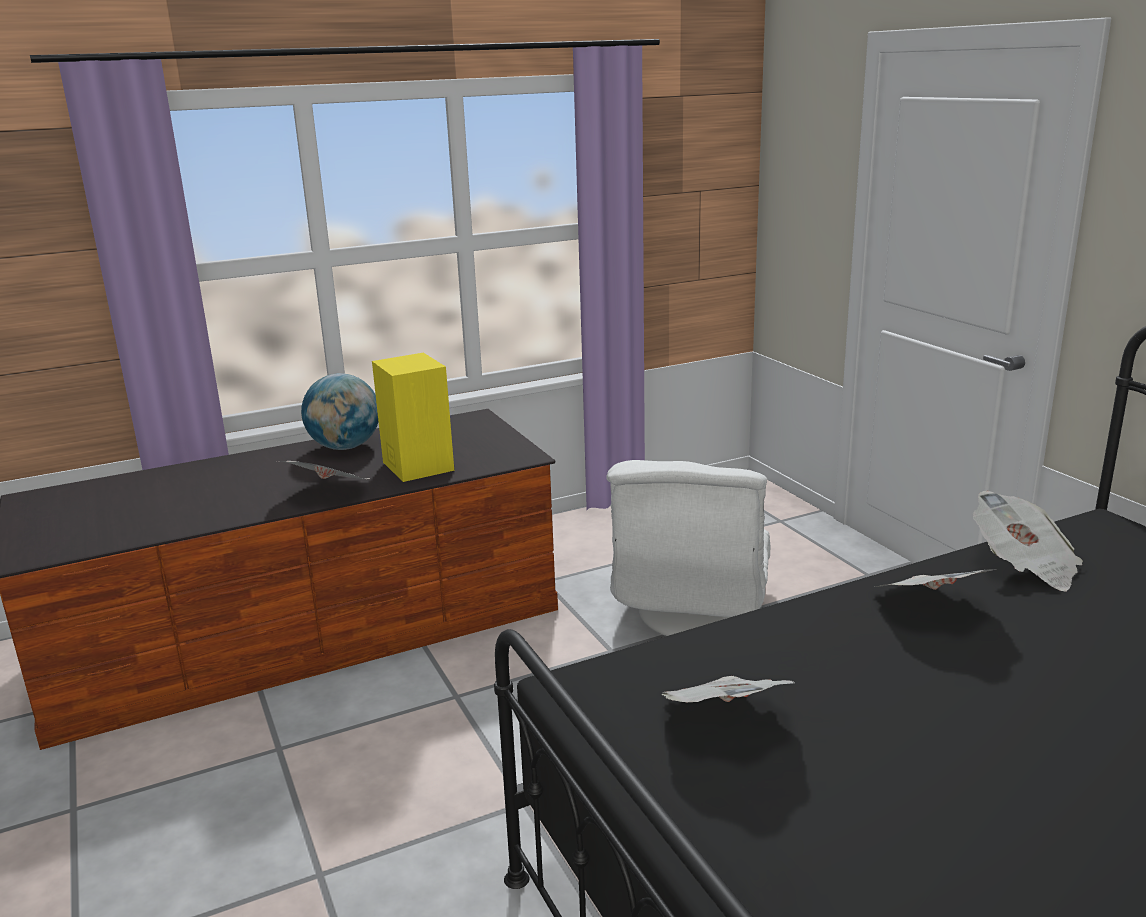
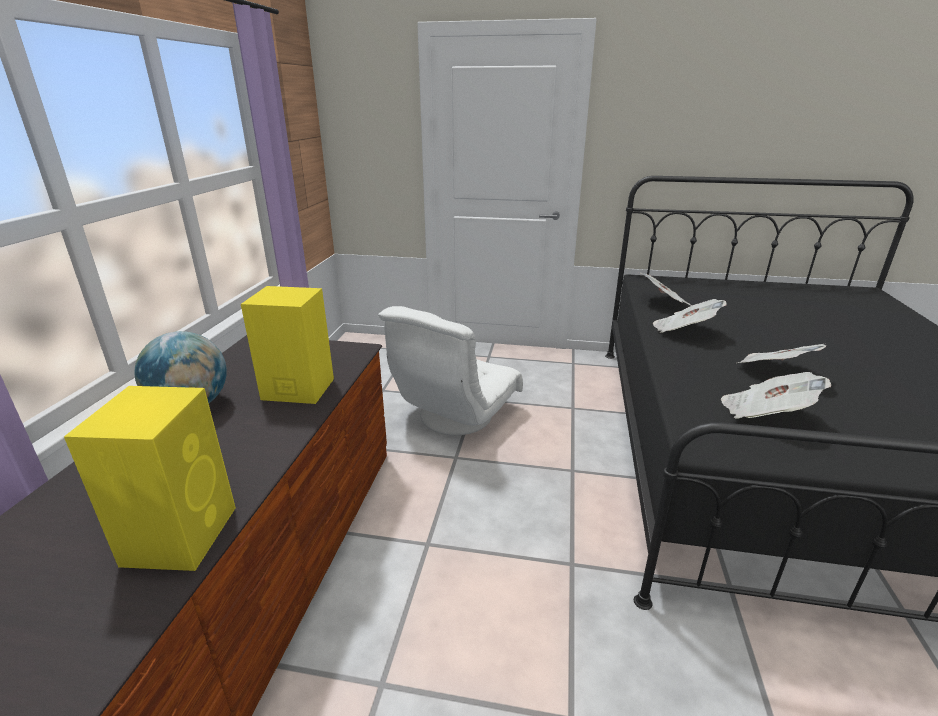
camera: 55 degrees left, 5 degrees up
(200, 515) = (182, 533): none -> yellow speaker
(330, 492) = (274, 441): newspaper -> newspaper (773, 371)
(689, 613) = (454, 415): white armchair -> white armchair turned 75 degrees clockwise

